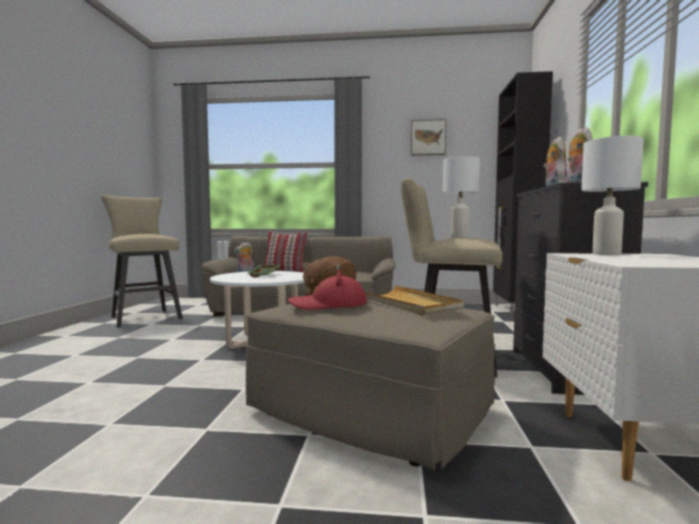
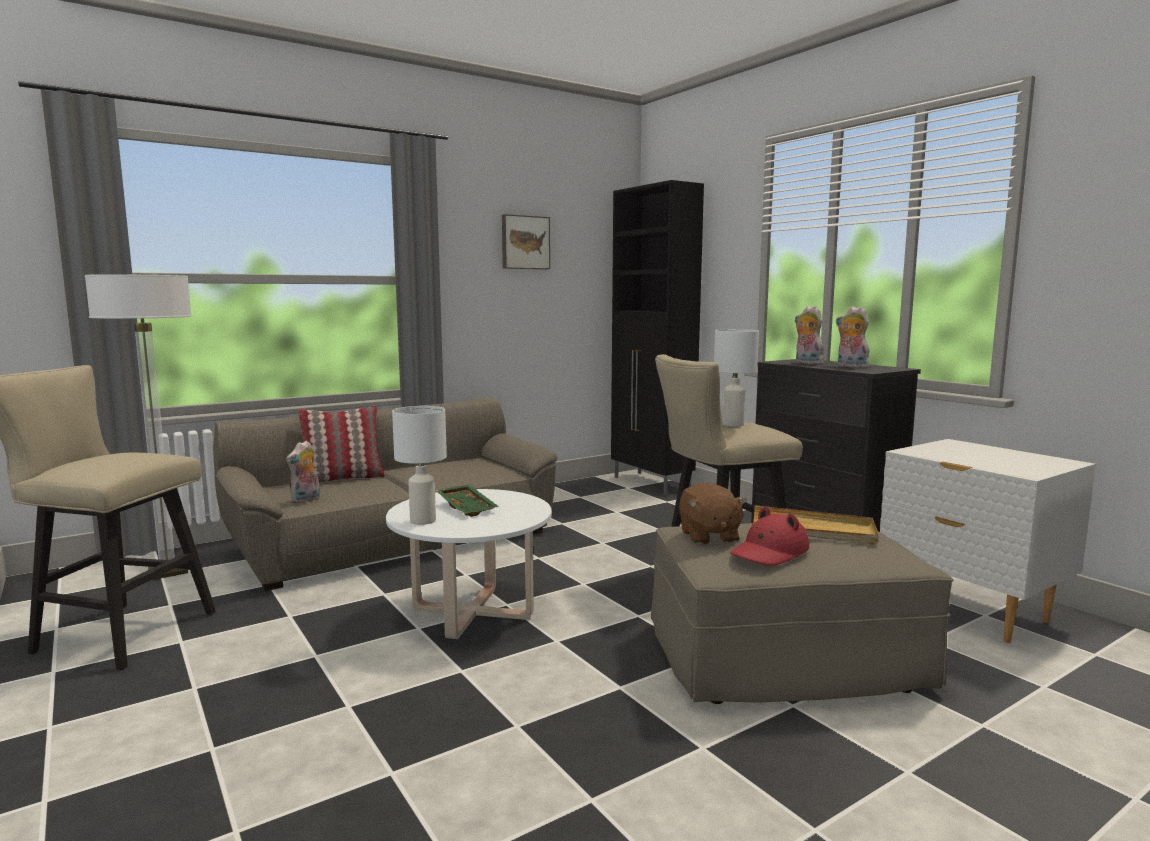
camera: 40 degrees left, 5 degrees up
(202, 304) = (168, 572): none -> floor lamp
(607, 254) = (930, 448): white table lamp -> white table lamp (423, 521)

